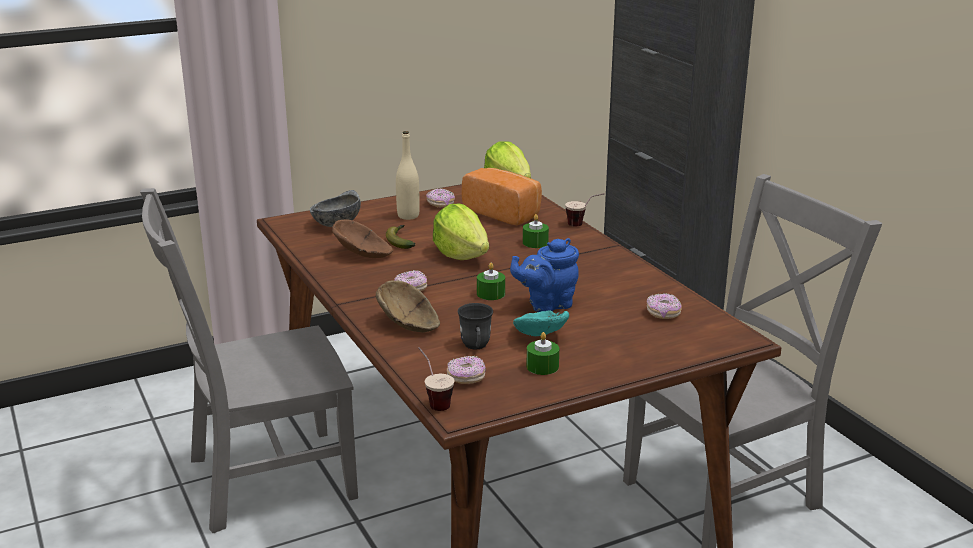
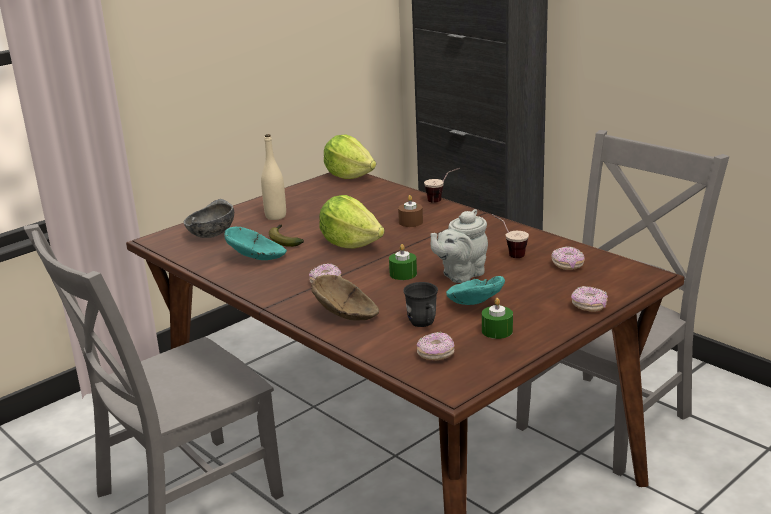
camera: 15 degrees left, 0 degrees up
(364, 255) = (258, 258): brown bowl -> turquoise bowl
(433, 401) = (420, 381): cup -> cup (508, 253)
(440, 204) = (299, 201): donut -> donut (589, 306)
(504, 212) = (363, 200): bread -> none
(535, 243) = (410, 222): green candle -> brown candle
(547, 304) = (460, 275): blue teapot -> grey teapot

